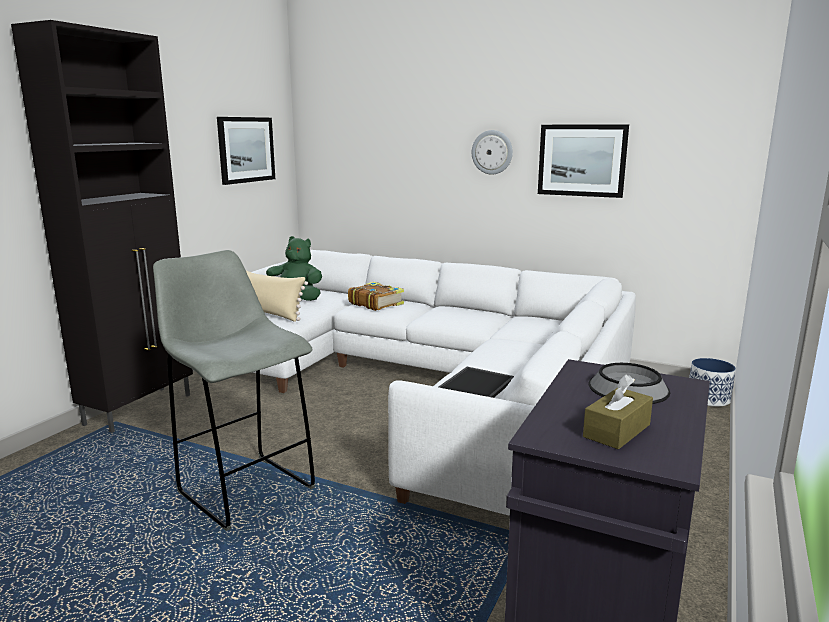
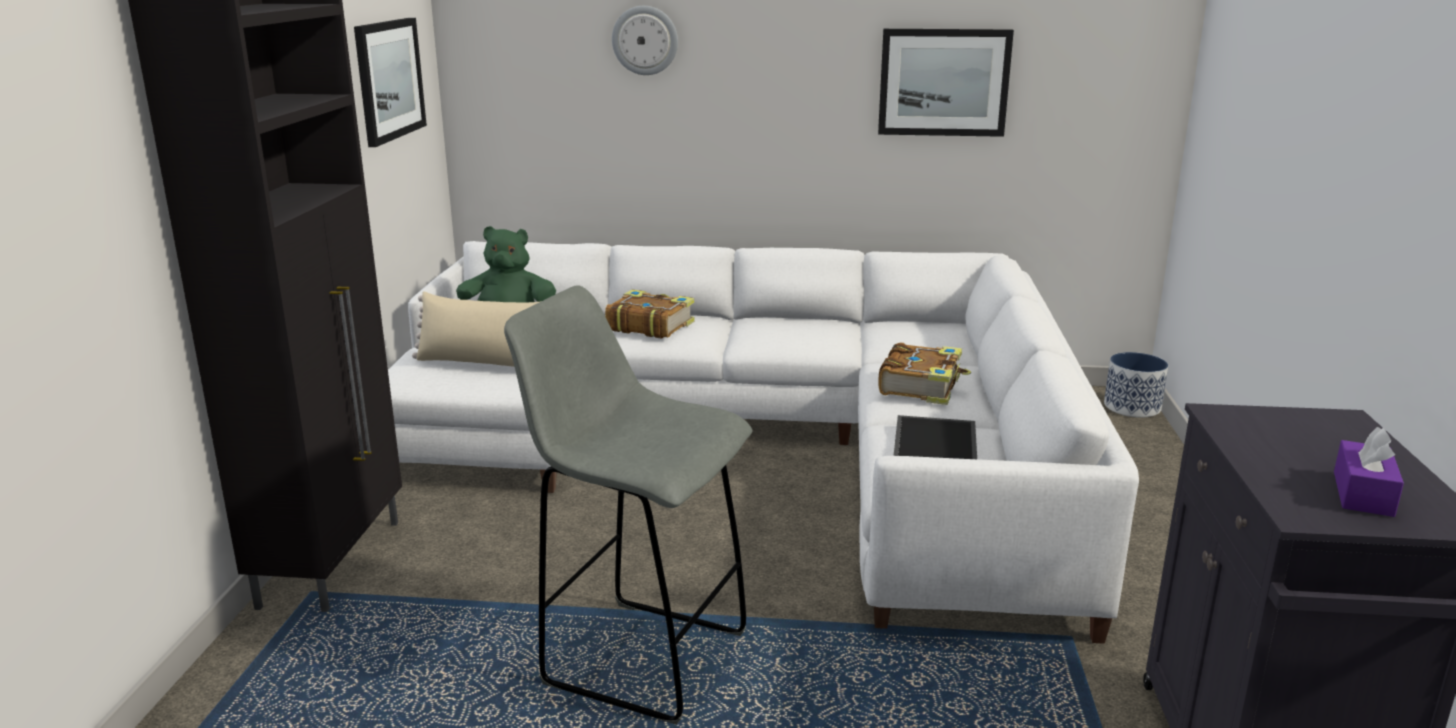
camera: 20 degrees left, 5 degrees up
(492, 152) = (803, 71): wall clock -> wall clock (645, 40)
(505, 353) = (922, 386): none -> book
(616, 431) = (1363, 493): brown tissue box -> purple tissue box
(628, 388) = (1301, 434): bowl -> none

